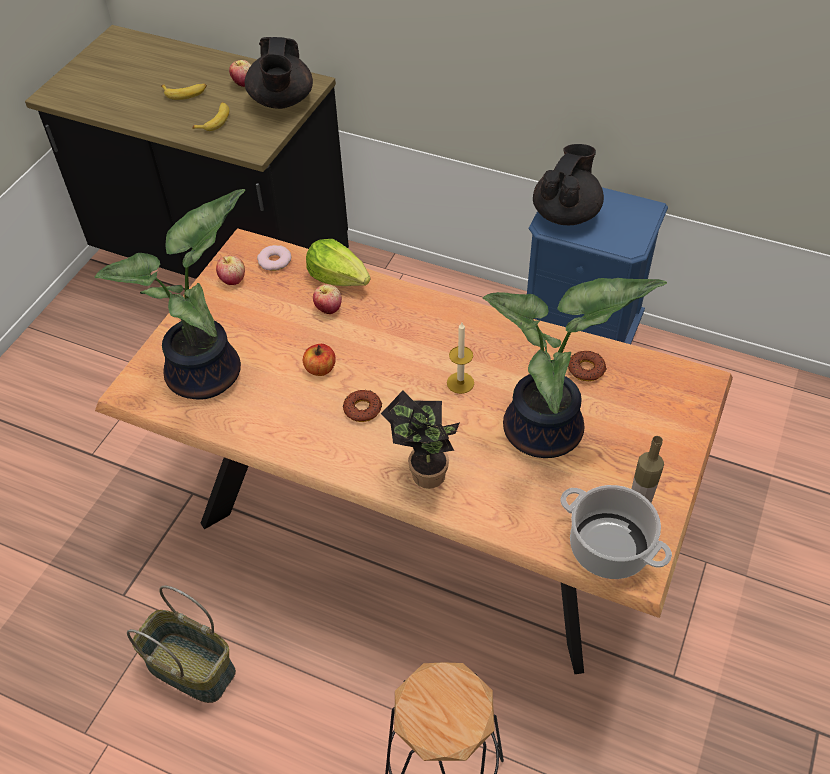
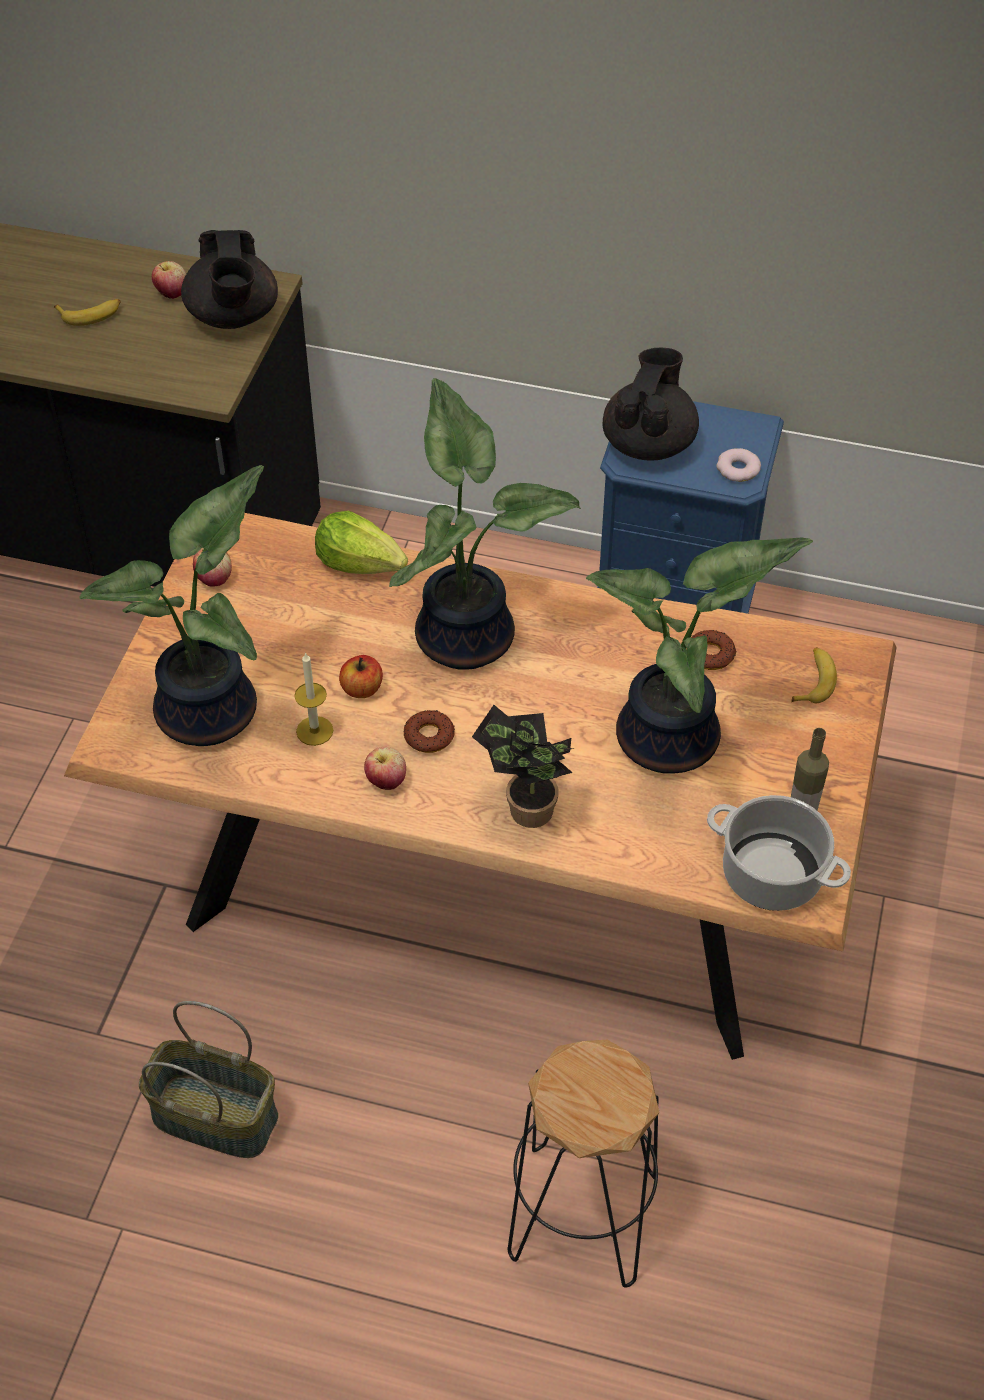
camera: 10 degrees left, 0 degrees up
(215, 120) = (144, 353): banana -> banana (813, 680)
(274, 261) = (266, 547): donut -> donut (738, 469)
(328, 309) = (355, 607): apple -> apple (386, 781)
(407, 336) = (468, 634): none -> potted plant
(460, 383) = (550, 688): candle -> candle (314, 731)

